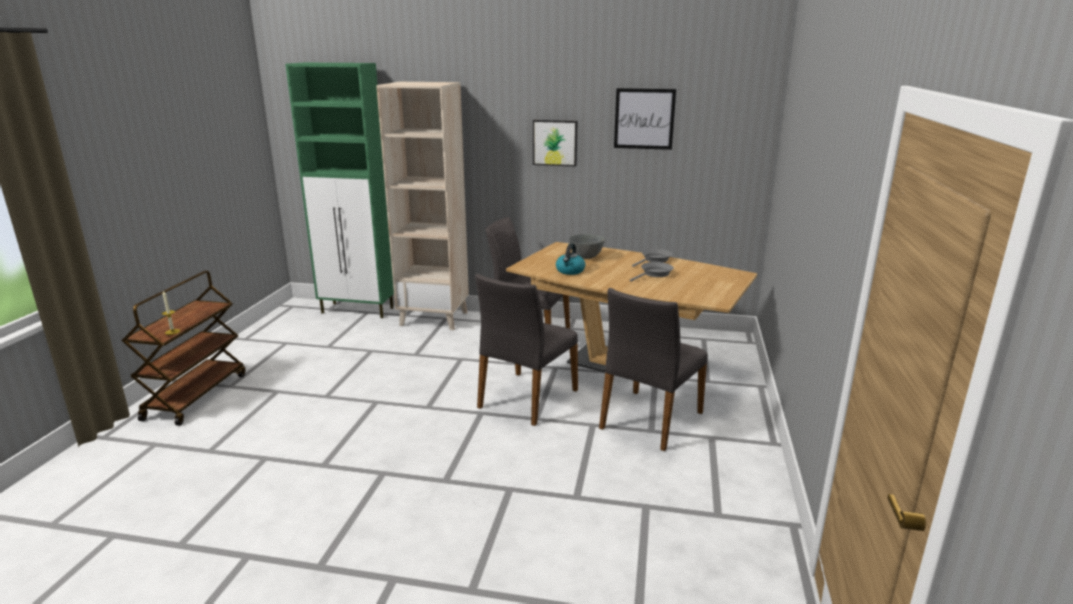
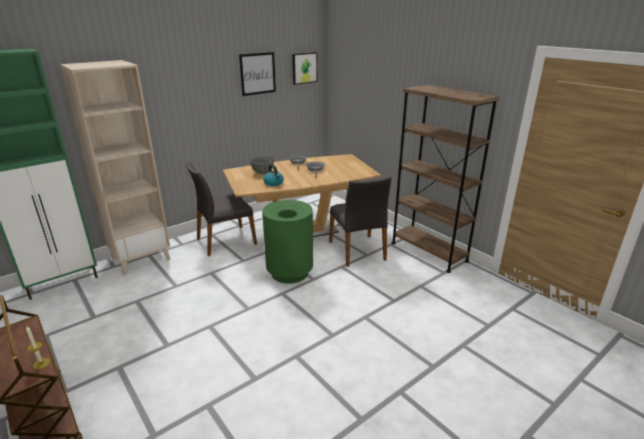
camera: 50 degrees left, 5 degrees up
(526, 398) = (289, 273): grey chair -> green trash can
(555, 142) = (203, 99): picture -> picture (304, 68)
(751, 478) = (428, 252): none -> brown bookcase

